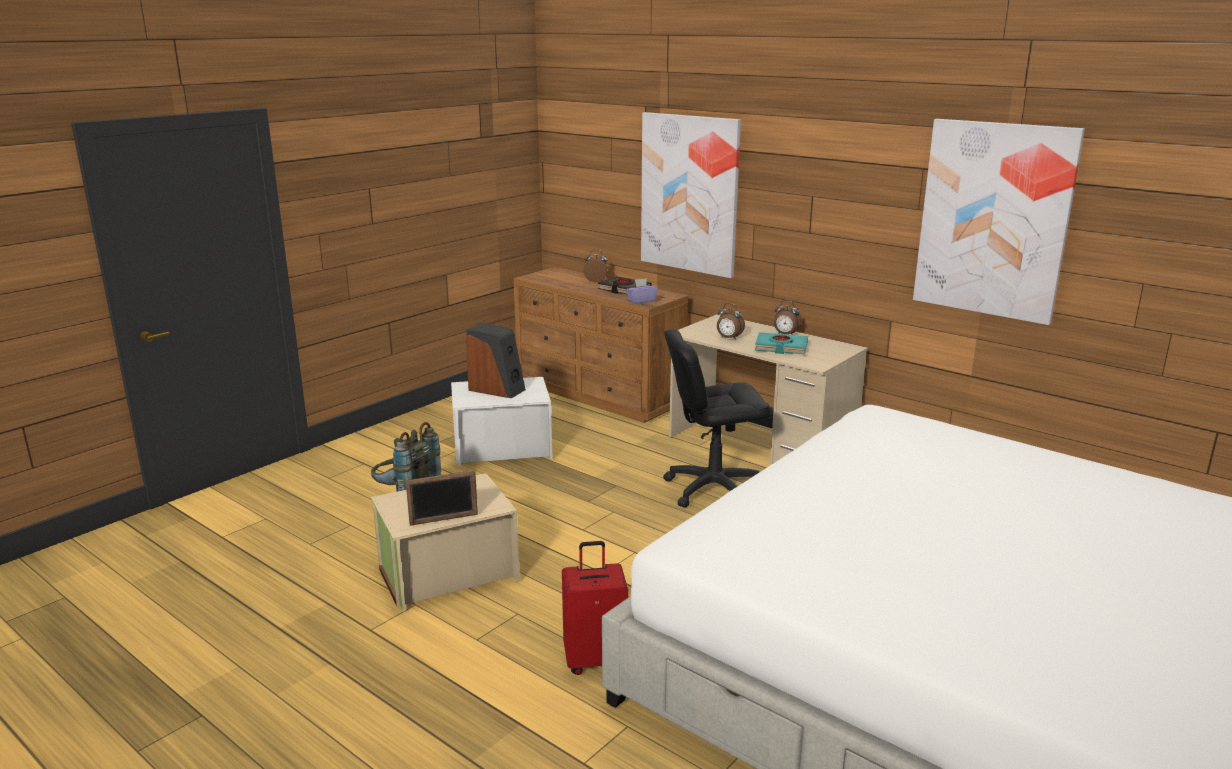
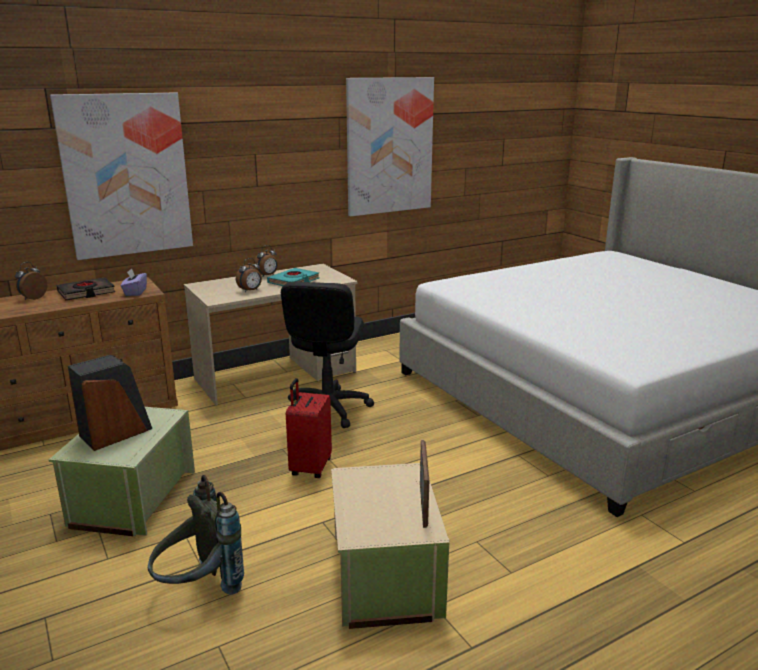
camera: 70 degrees left, 0 degrees up
(502, 448) = (131, 498): white storage box -> green storage box
(596, 660) = (557, 512): red suitcase -> red suitcase (309, 468)

